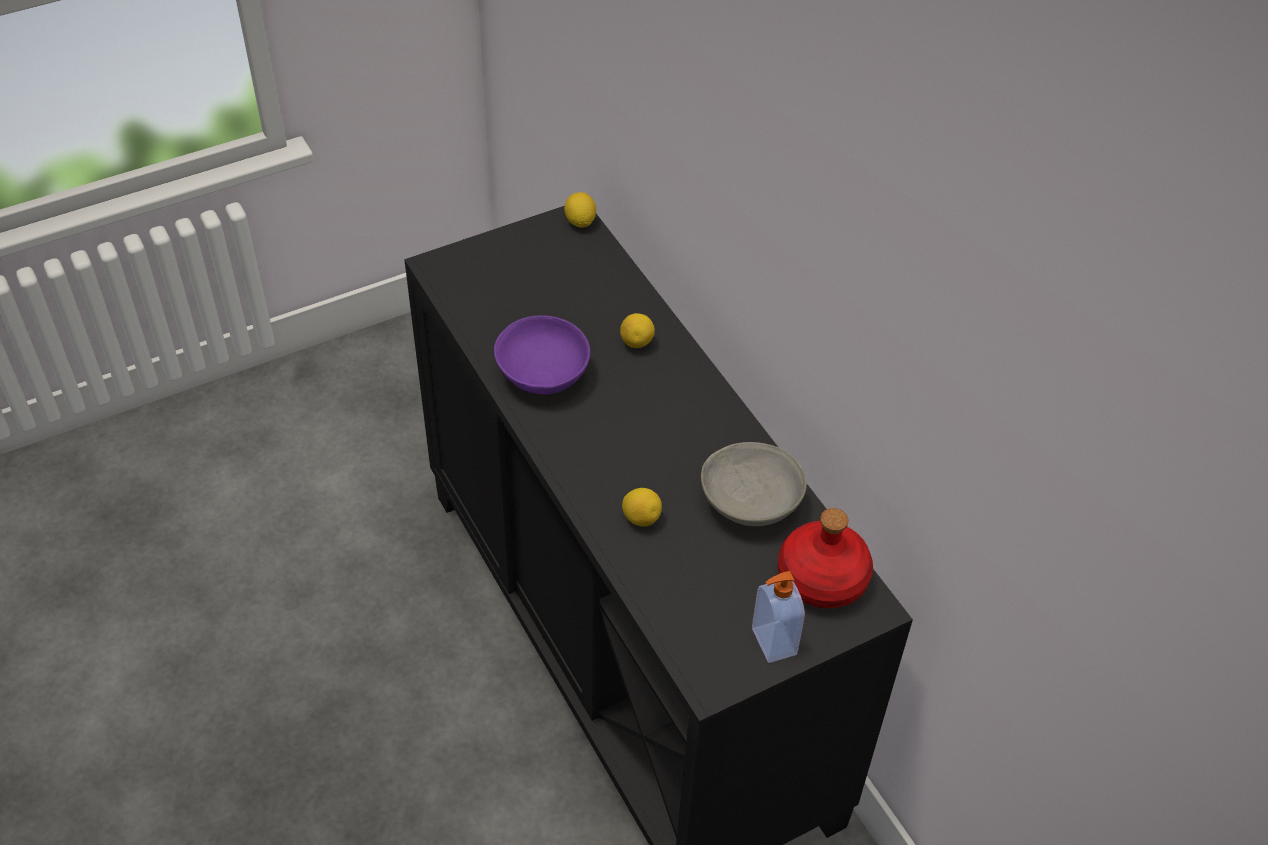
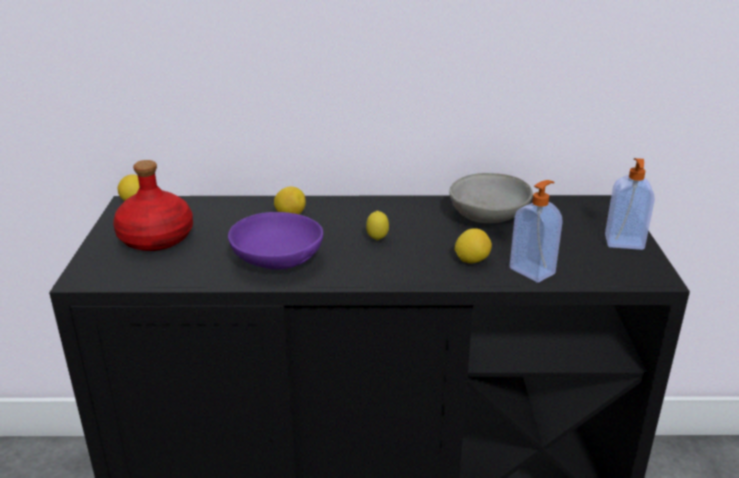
camera: 60 degrees left, 20 degrees down
(632, 429) = (377, 240): none -> lemon
(653, 574) = (533, 270): none -> soap dispenser
(822, 577) = (573, 211): red bottle -> red bottle (156, 238)

